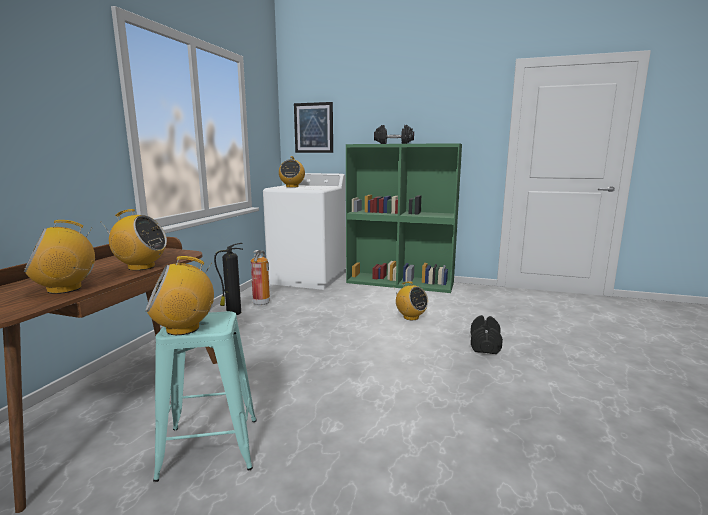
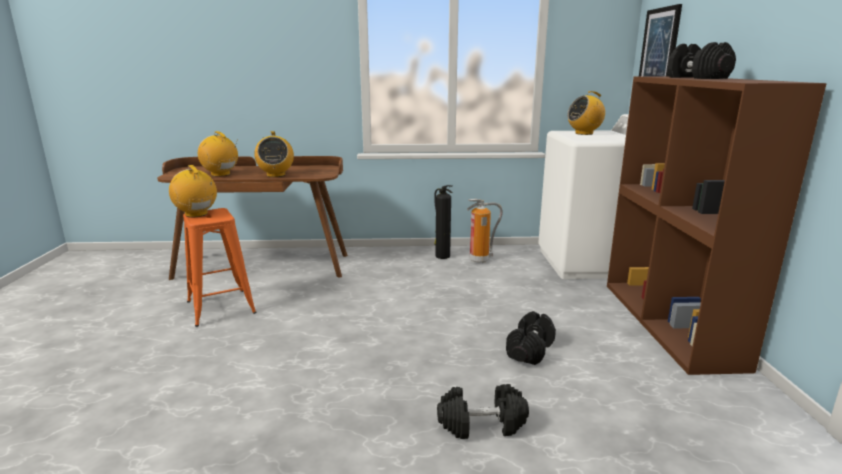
camera: 70 degrees right, 5 degrees up
(210, 447) = (221, 307): turquoise stool -> orange stool
(400, 282) = (671, 323): green bookcase -> brown bookcase
(410, 317) = (530, 350): radio -> black dumbbell

